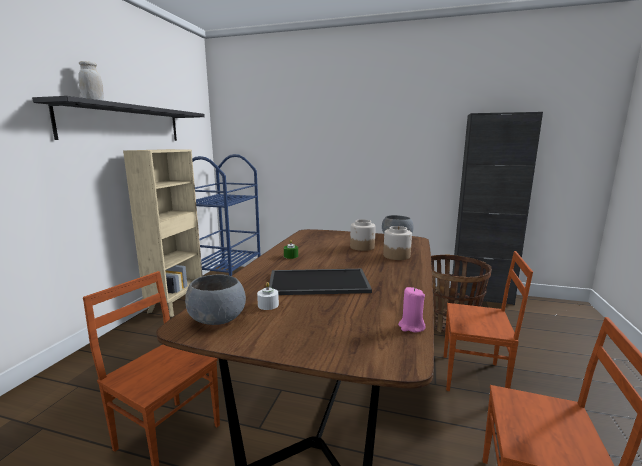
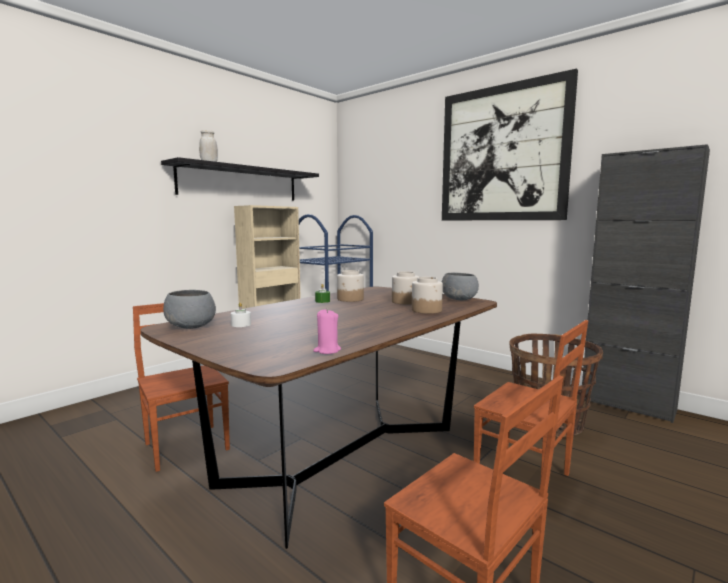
camera: 25 degrees right, 5 degrees down
(311, 250) = (350, 299): none -> jar
(317, 283) = (307, 318): tray -> none
(381, 105) = (502, 154): none -> picture

